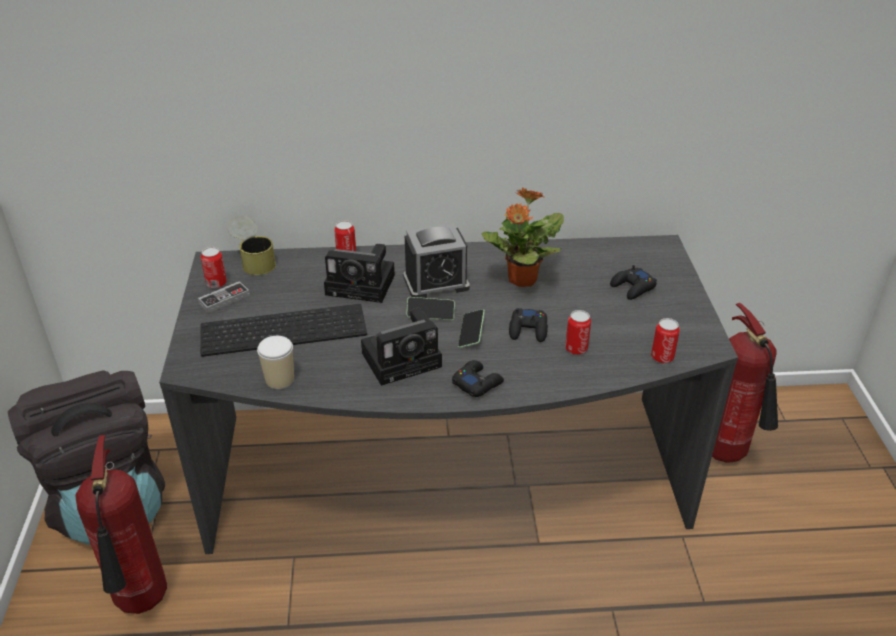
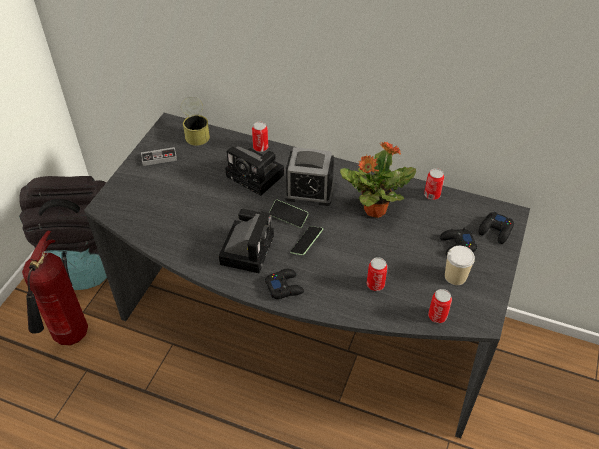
camera: 25 degrees right, 10 degrees up
(216, 283) = (161, 143): can -> can (432, 195)
(279, 379) = (156, 235): cup -> cup (455, 276)
(285, 328) = (184, 195): keyboard -> none
(404, 358) = (247, 248): camera -> camera turned 75 degrees counterclockwise
(528, 330) = (350, 255): black game controller -> black game controller (495, 230)
(728, 456) = (526, 391): fire extinguisher -> none

